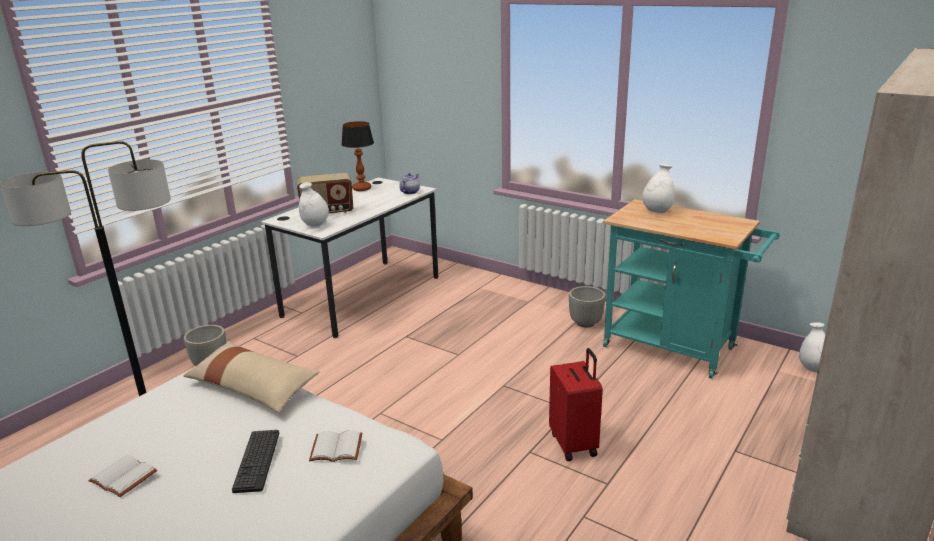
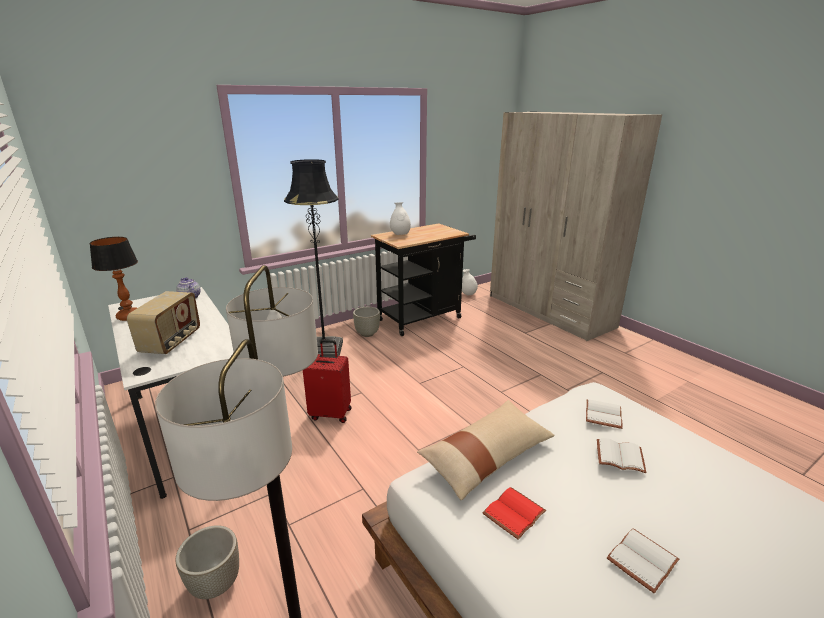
camera: 70 degrees left, 0 degrees up
(179, 409) = (514, 514): none -> red book
(257, 461) = (619, 457): keyboard -> white book
(315, 225) = (202, 353): white vase -> none
(524, 310) = (324, 349): none -> black floor lamp
(574, 444) = (500, 374): red suitcase -> red suitcase (331, 413)
(676, 349) = (424, 317): turquoise cart -> black cart

